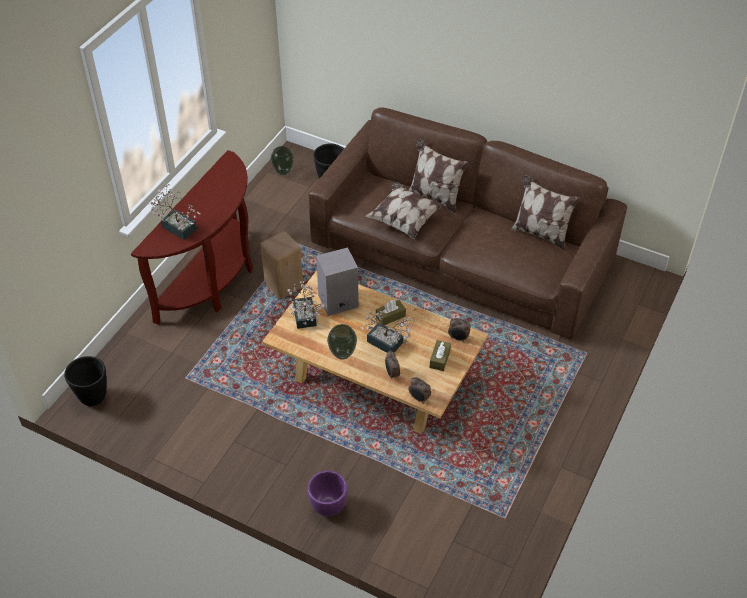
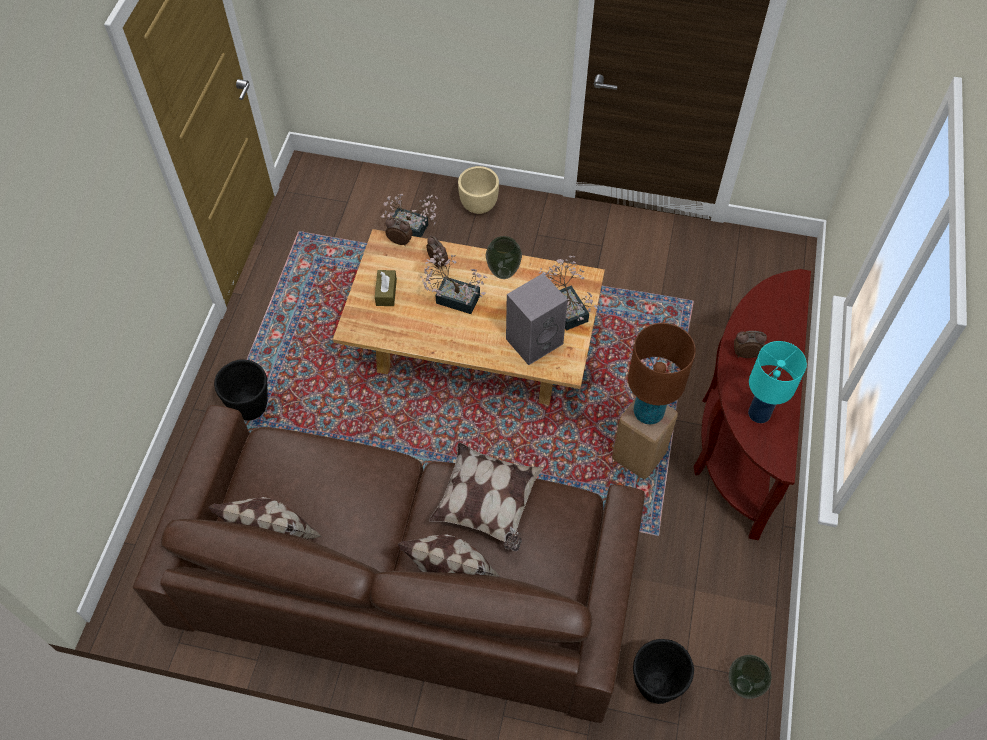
camera: 165 degrees right, 10 degrees up
(93, 397) = (780, 258): black planter -> black planter (251, 408)
(177, 226) = (779, 323): potted plant -> potted plant (413, 229)
(225, 183) = (759, 413): none -> turquoise table lamp
(280, 244) = (648, 412): none -> brown table lamp
(328, 506) = (478, 205): purple planter -> beige planter
(390, 316) = (461, 335): brown tissue box -> none
(458, 338) = (368, 323): alarm clock -> alarm clock (745, 354)

